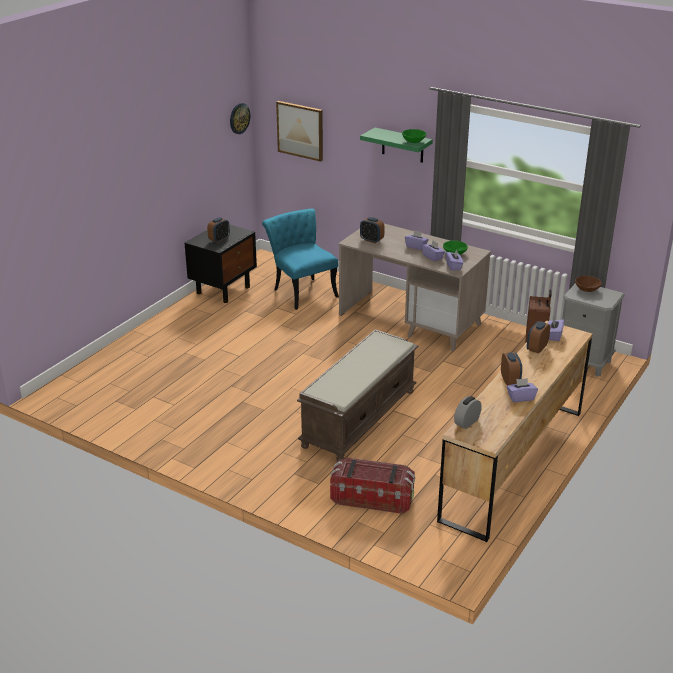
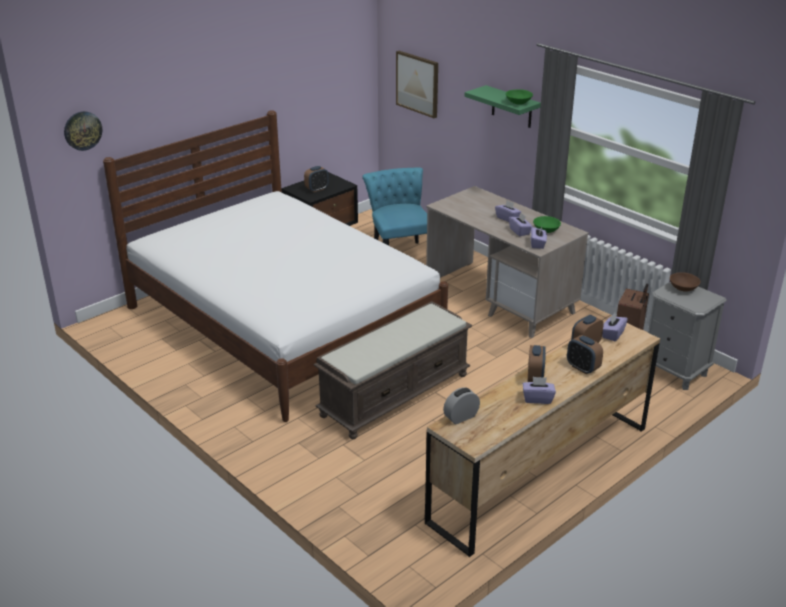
camera: 15 degrees right, 0 degrees up
(224, 369) = (282, 322): none -> white bed
(239, 118) = (357, 66): wall clock -> wall clock (82, 130)
(371, 240) = (463, 206): alarm clock -> alarm clock (582, 368)
(372, 498) = (367, 484): storage box -> none

